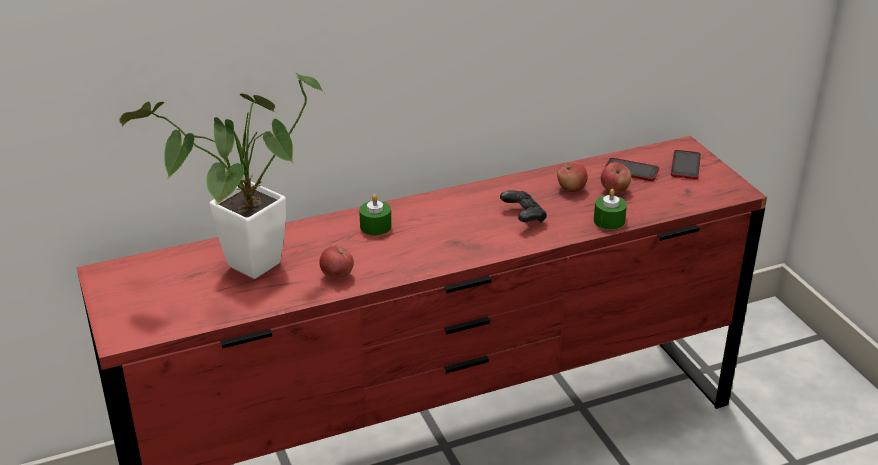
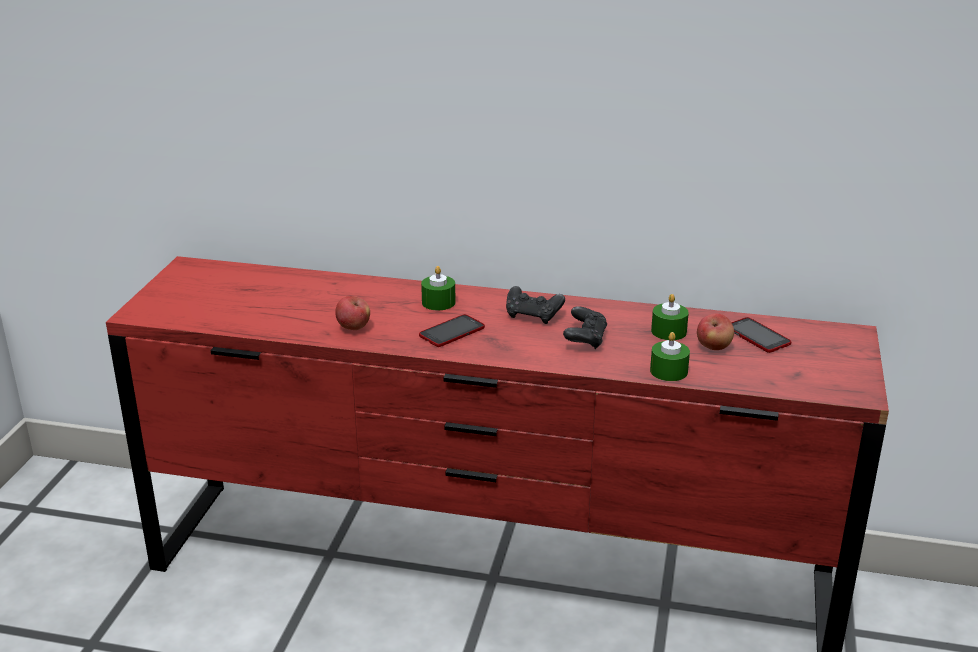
camera: 35 degrees right, 5 degrees down
(245, 270) = (288, 299): potted plant -> none
(462, 211) = (533, 315): none -> black game controller
(571, 188) = (668, 331): apple -> green candle
(685, 165) = (828, 351): phone -> phone (452, 332)

